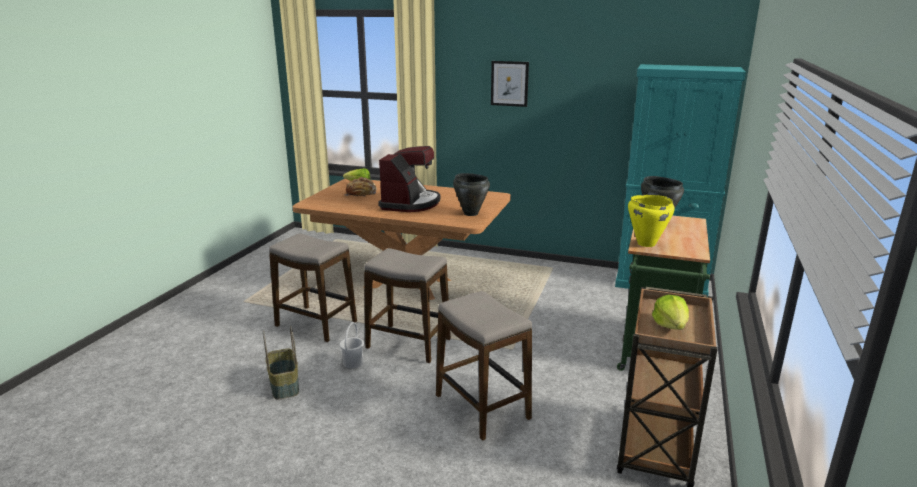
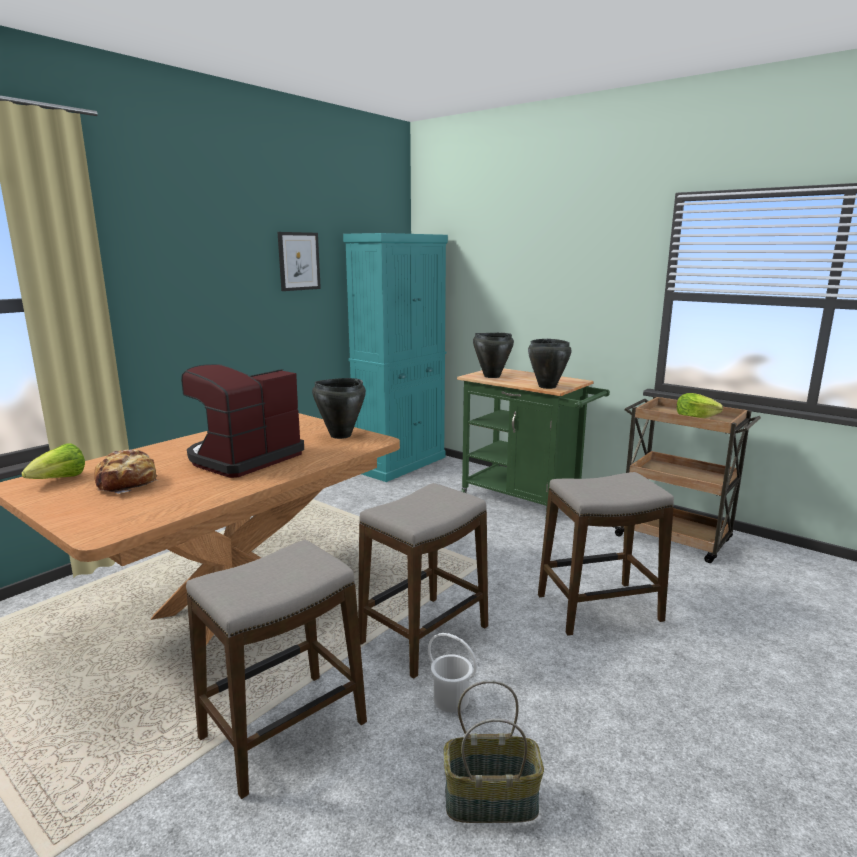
camera: 70 degrees left, 5 degrees down
(410, 203) = (244, 458): coffee machine -> coffee machine turned 90 degrees counterclockwise
(509, 83) = (207, 265): picture -> picture (299, 261)
(645, 243) = (547, 387): yellow cooking pot -> black cooking pot

